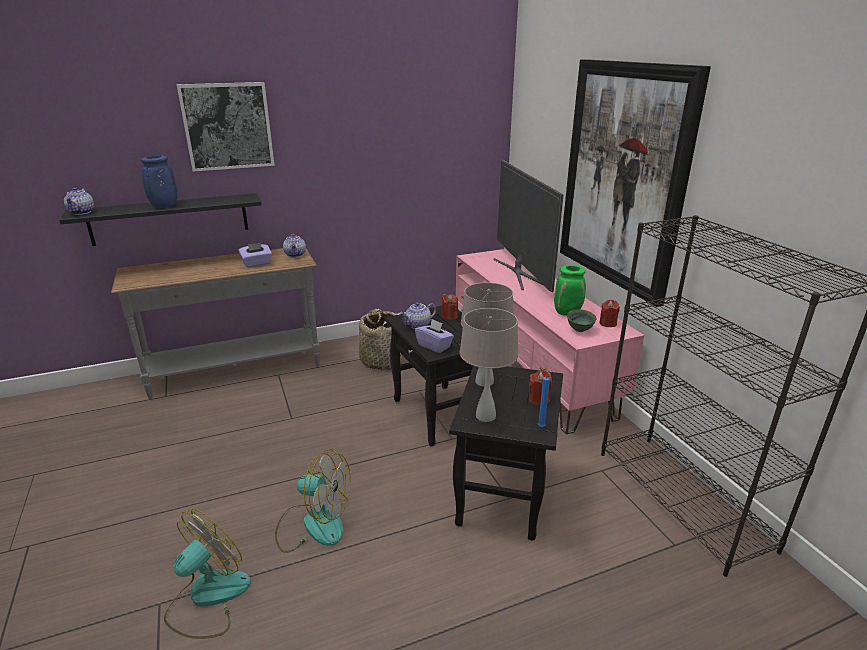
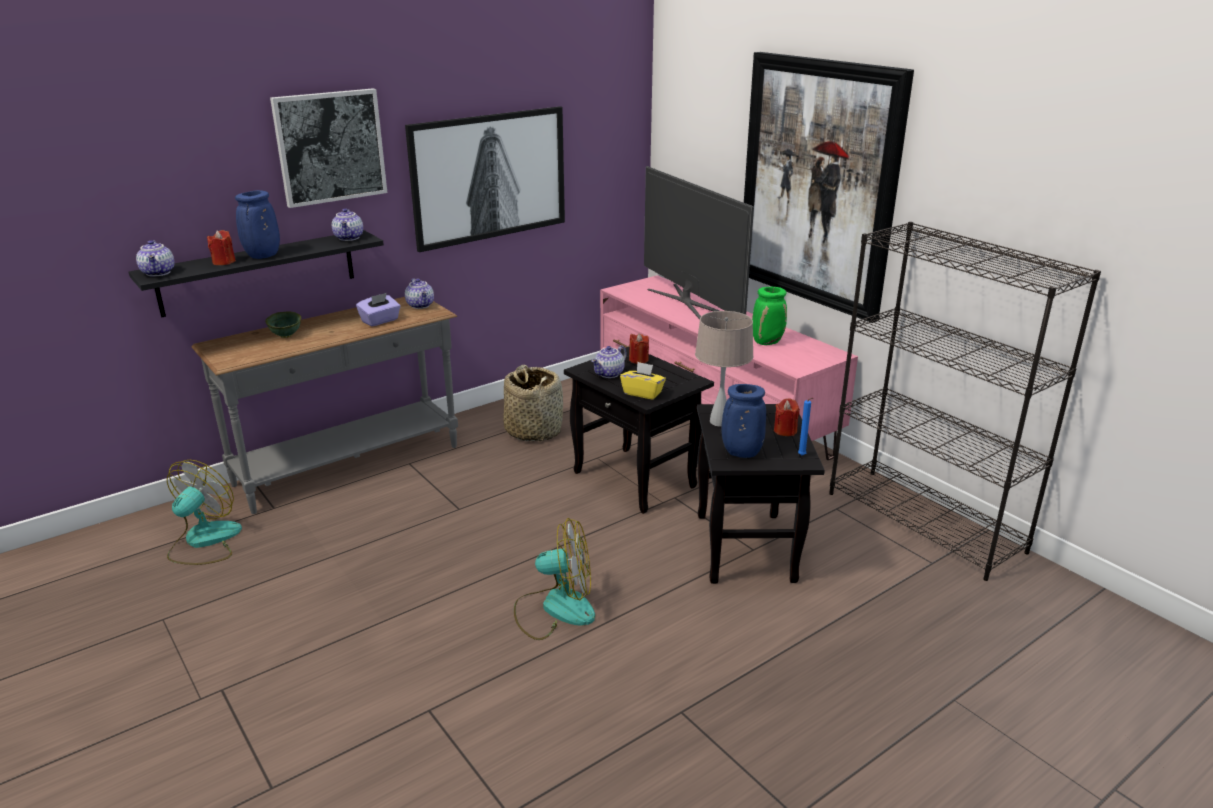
camera: 15 degrees left, 0 degrees up
(207, 598) = (481, 695): fan -> fan (204, 542)
(239, 198) = (349, 238): none -> teapot
(364, 159) = (489, 176): none -> picture
(434, 346) = (642, 393): purple tissue box -> yellow tissue box
(485, 416) = (740, 453): beige table lamp -> blue vase
(580, 330) = (790, 358): green bowl -> green bowl (287, 336)
(608, 323) = (815, 348): red candle -> red candle (224, 262)

